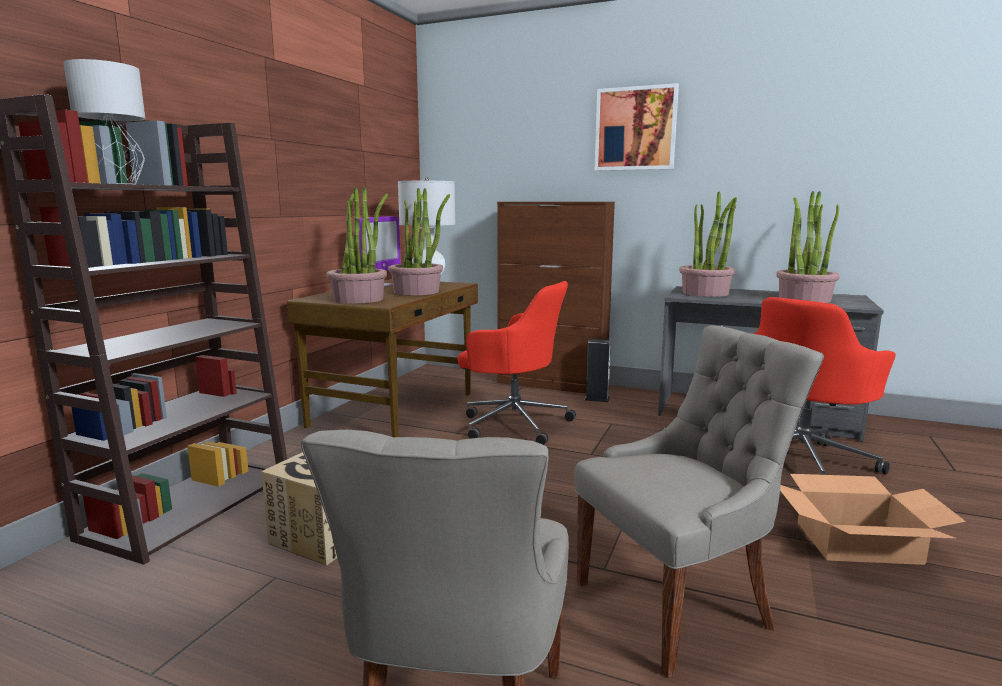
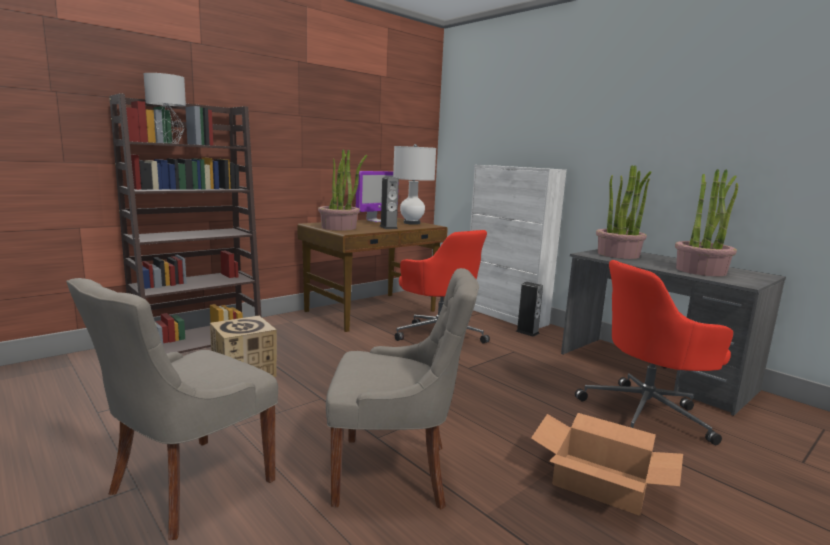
camera: 25 degrees right, 0 degrees up
(417, 292) = (388, 227): potted plant -> speaker
(552, 384) = (505, 316): brown cabinet -> white cabinet
(635, 129) = (588, 108): picture -> none

